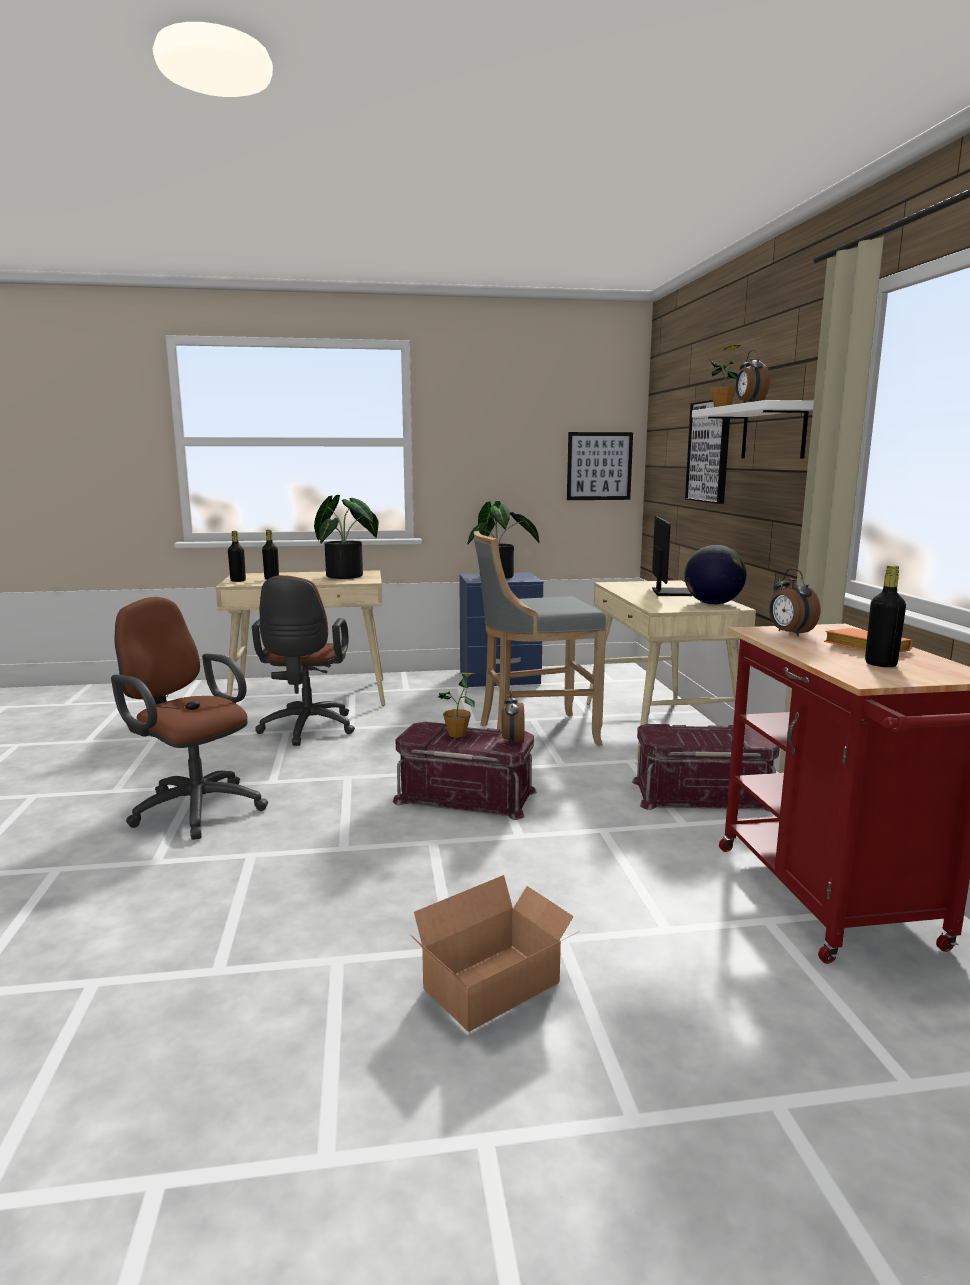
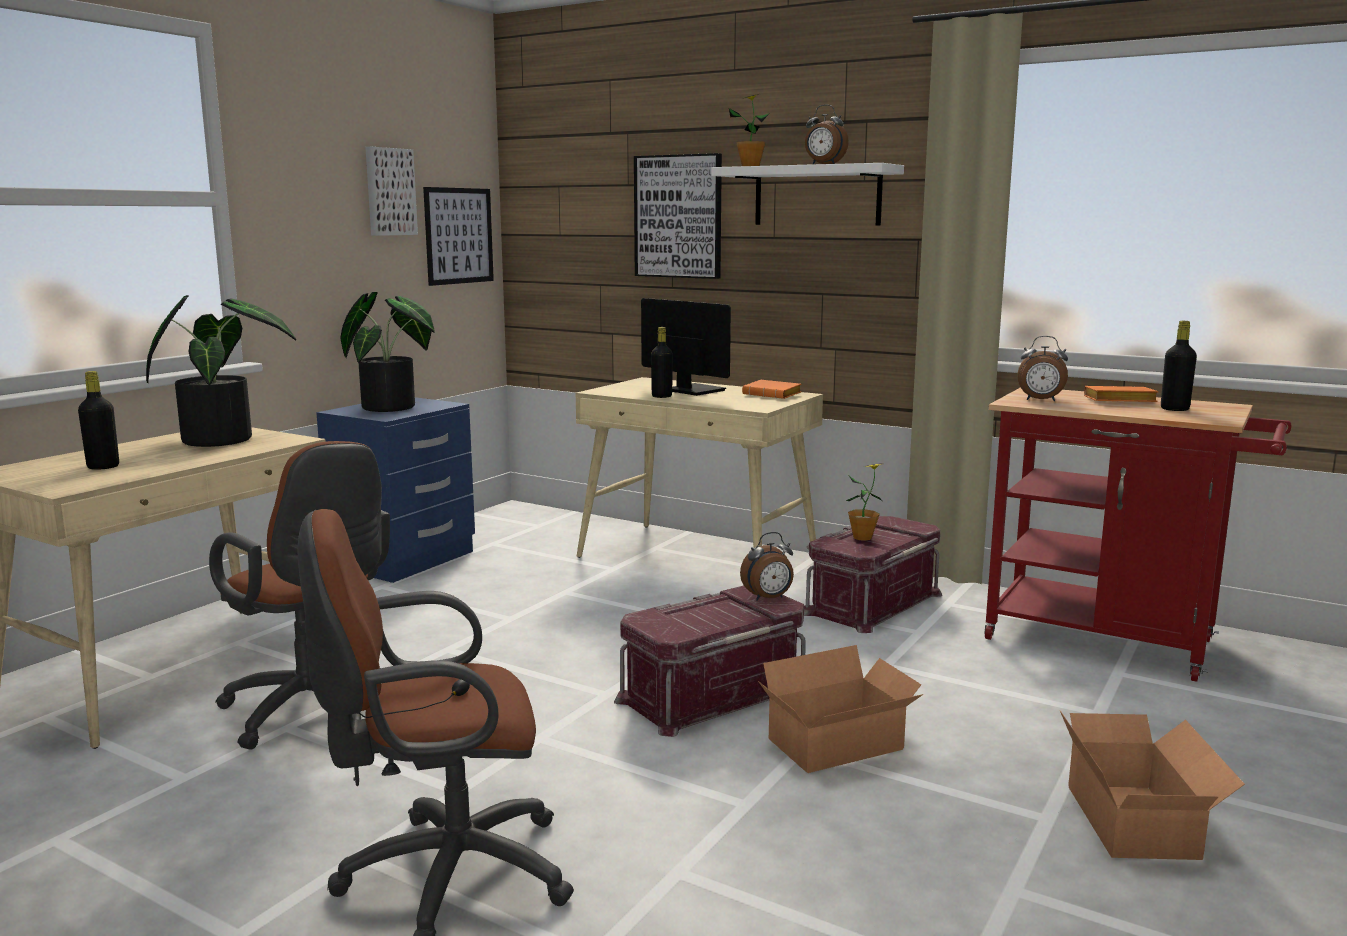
camera: 50 degrees left, 0 degrees up
(238, 581) = (47, 481): black bottle -> black bottle (661, 396)
(454, 851) = (840, 746): none -> cardboard box
(457, 734) = (694, 614): potted plant -> potted plant (862, 537)
(512, 741) = (768, 598): alarm clock -> alarm clock turned 60 degrees counterclockwise
(533, 733) = (605, 606): grey stool -> none
(537, 436) = (389, 192): none -> picture
(713, 604) = (774, 395): globe -> orange book

